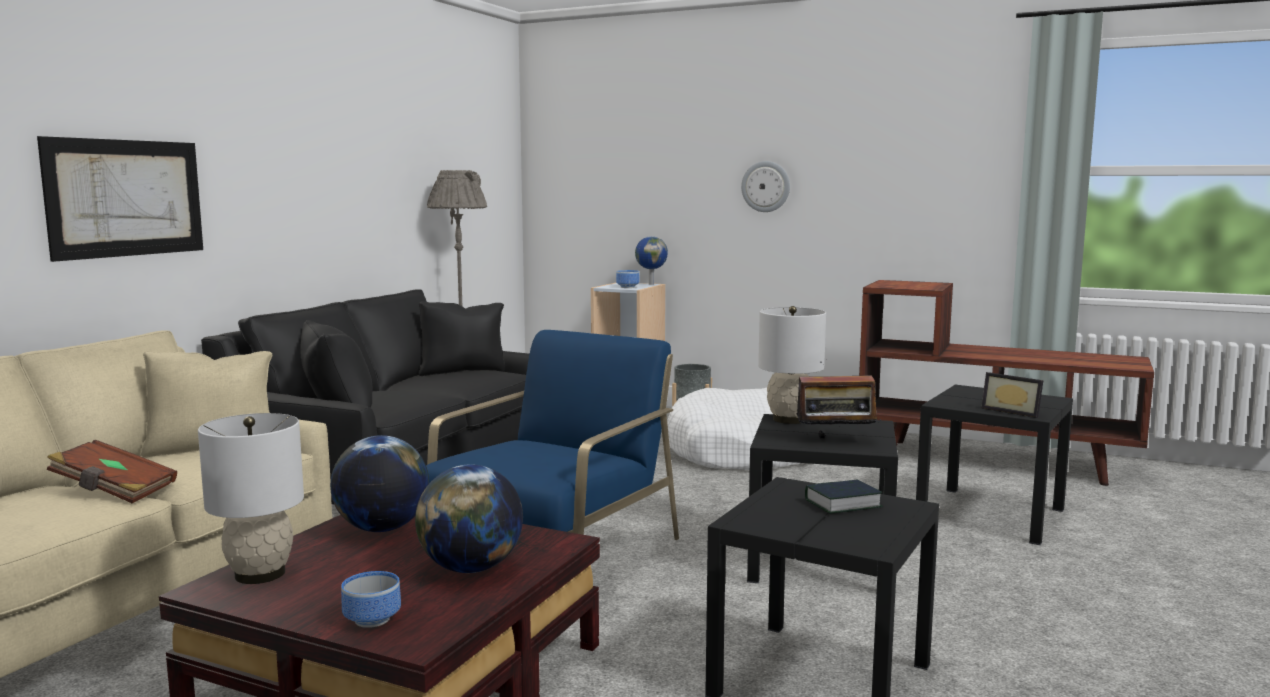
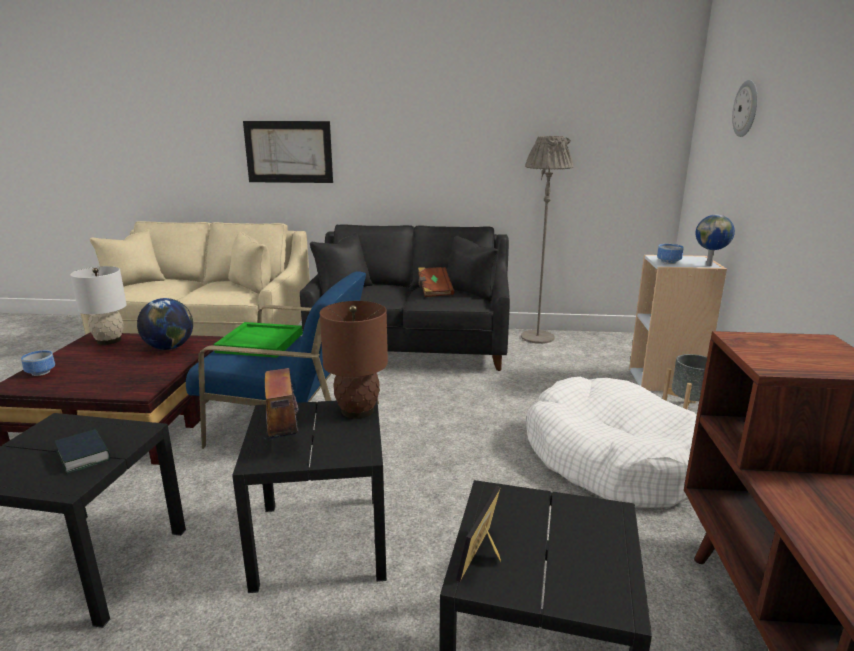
camera: 70 degrees right, 10 degrees up
(114, 491) = (174, 289): brown book -> brown book (434, 291)
(471, 569) = (101, 378): globe -> none
(515, 454) = (259, 343): none -> green tray
(766, 186) = (814, 171): wall clock -> wall clock (746, 108)
(789, 419) = (358, 410): white table lamp -> brown table lamp

